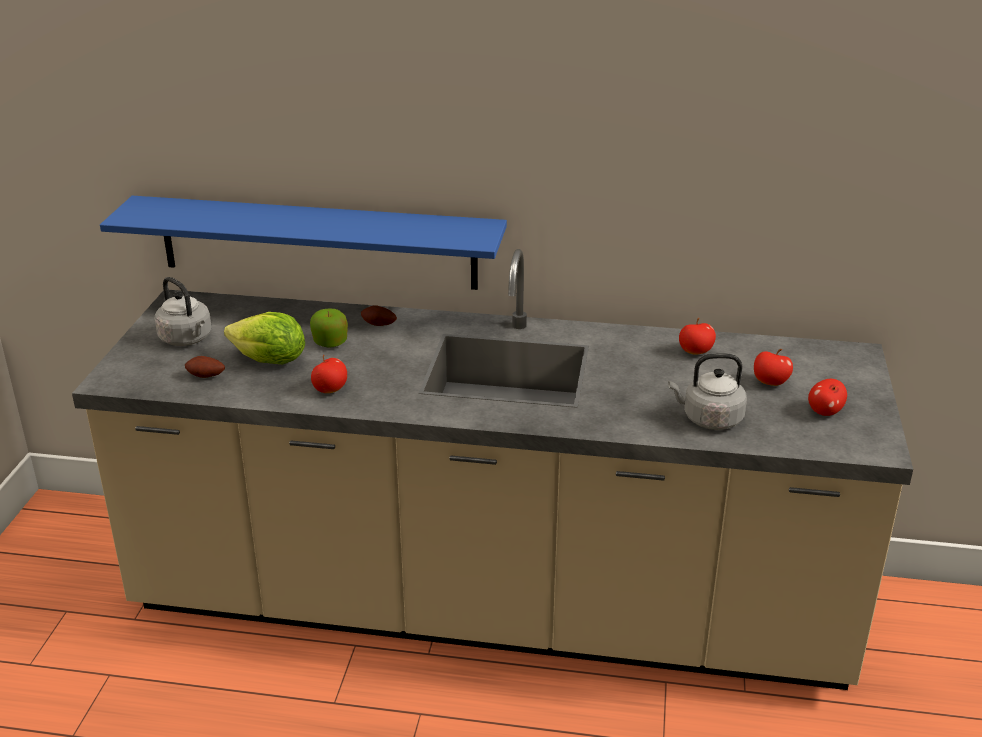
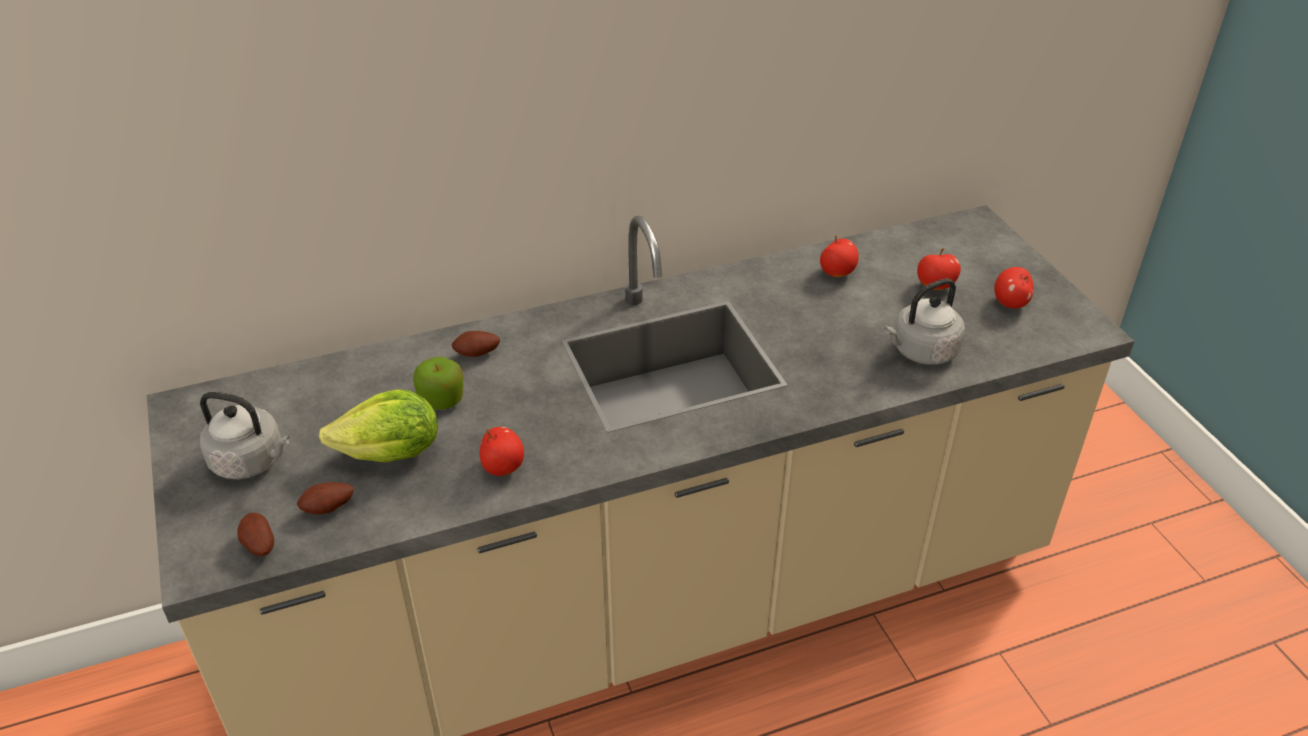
camera: 30 degrees left, 10 degrees up
(149, 381) = (258, 545): none -> potato
(317, 242) = (357, 273): blue shelf -> none

